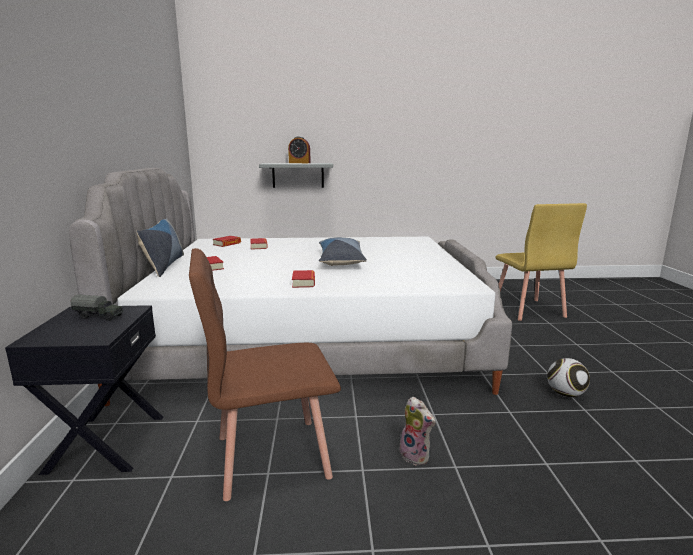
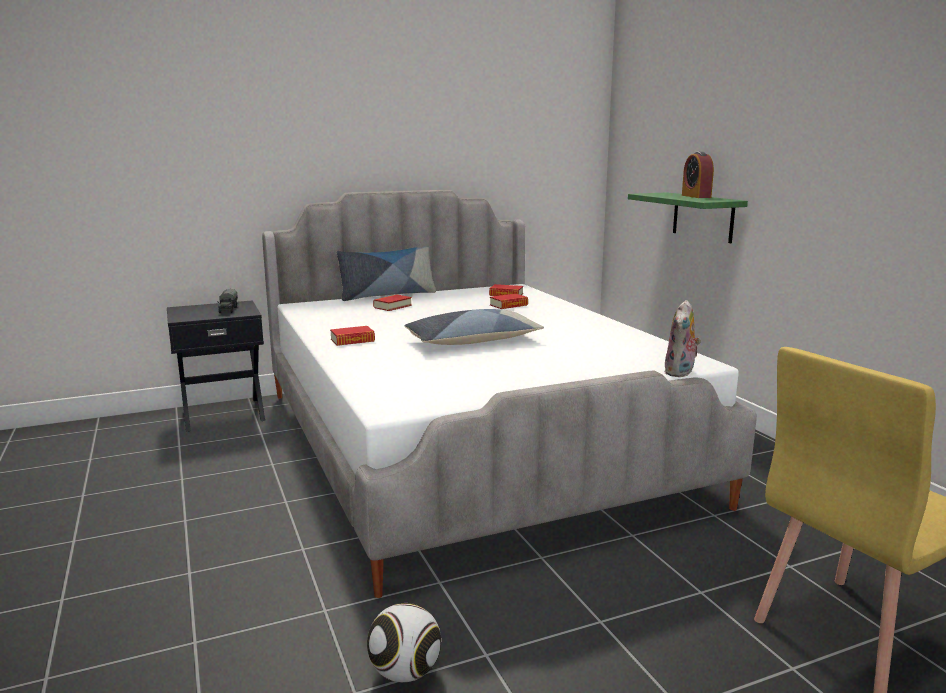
camera: 70 degrees right, 0 degrees up
(270, 456) = (207, 474): brown chair -> none
(298, 175) = (703, 217): grey shelf -> green shelf
(416, 455) = (210, 546): plush toy -> plush toy (680, 373)

